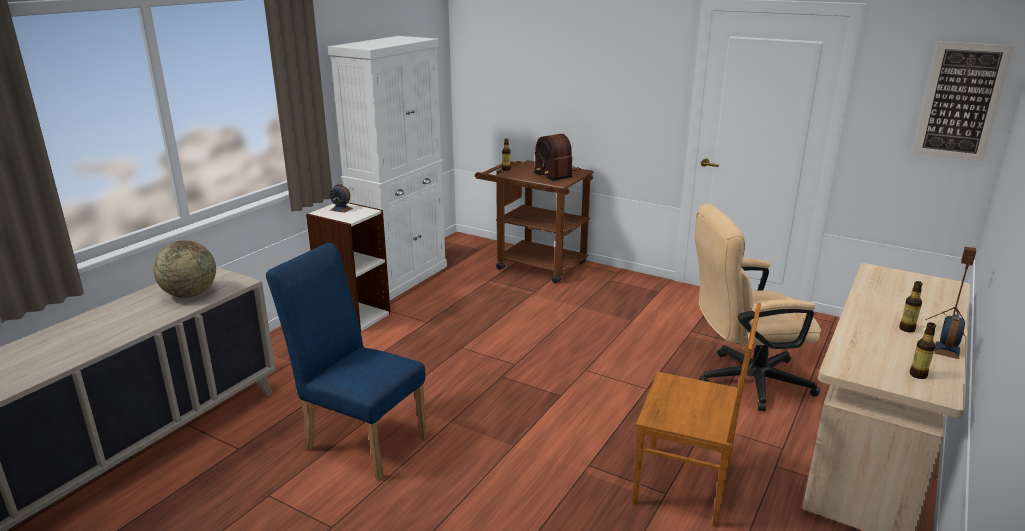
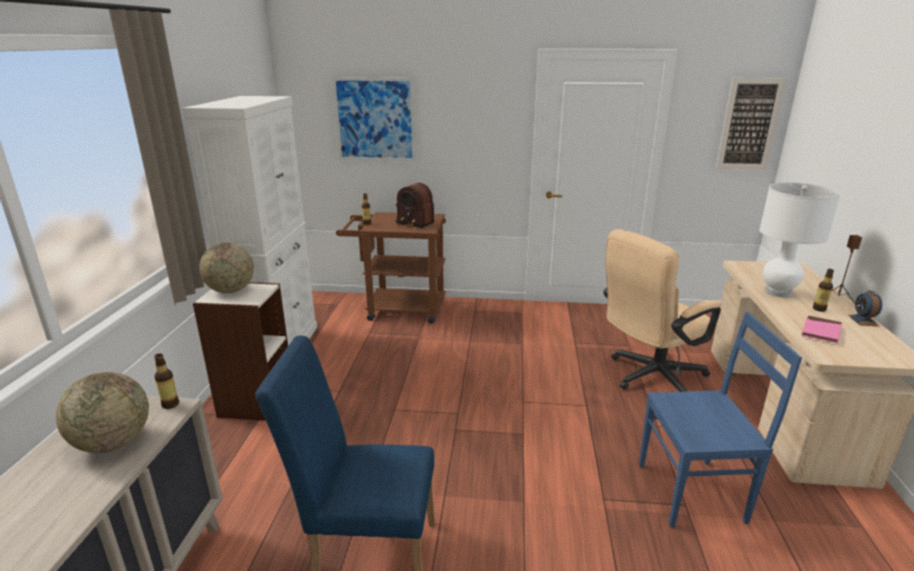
camera: 25 degrees left, 0 degrees up
(341, 209) = (231, 290): alarm clock -> globe
(534, 64) = (375, 119): none -> picture
(685, 486) = (693, 492): brown chair -> blue chair
(871, 348) = (821, 332): none -> pink book
(880, 304) = (778, 292): none -> white table lamp
(918, 375) = (875, 347): bottle -> bottle (170, 404)

